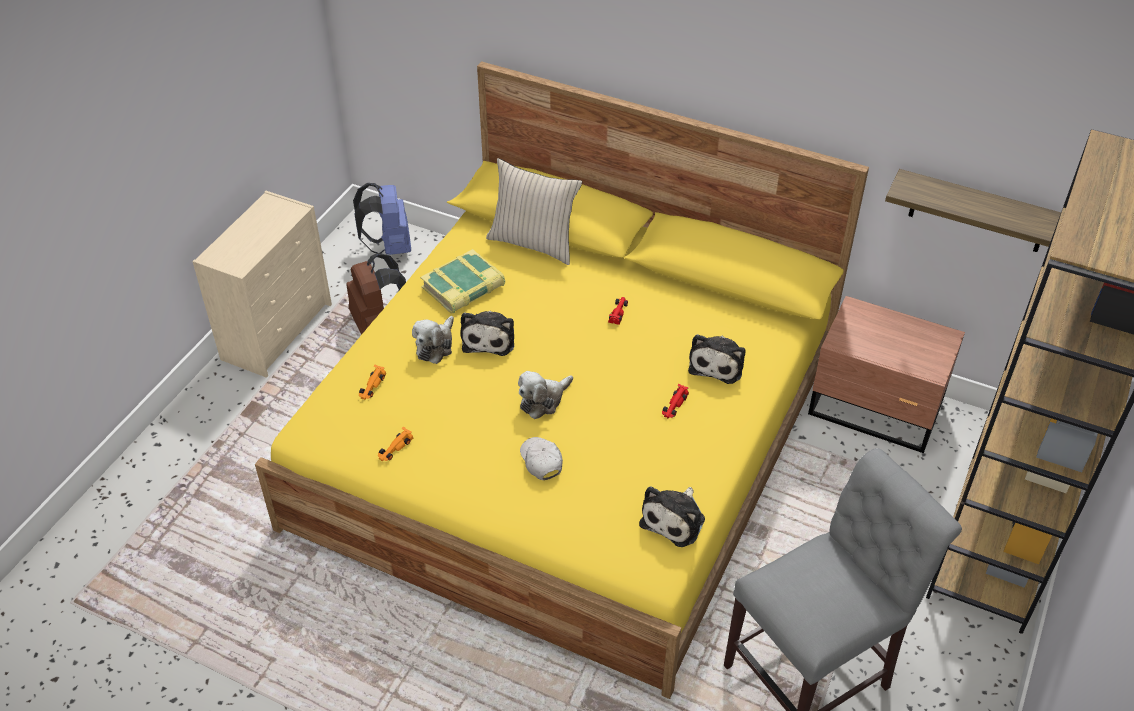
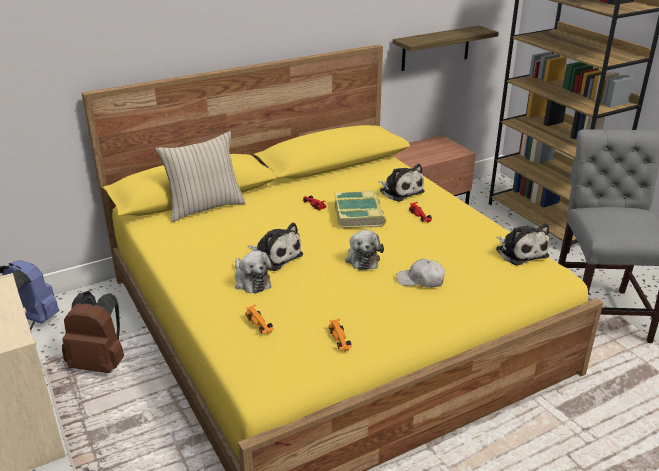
camera: 55 degrees left, 15 degrees down
(464, 287) = (207, 248): book -> book (359, 214)

